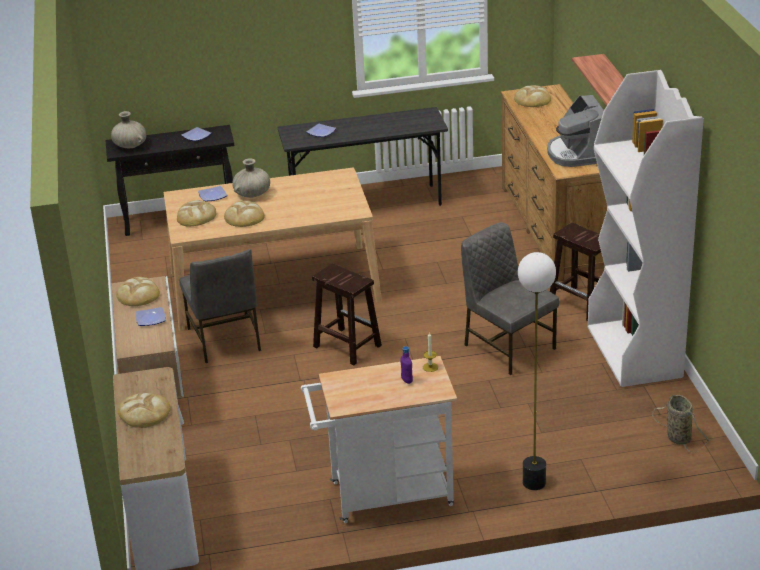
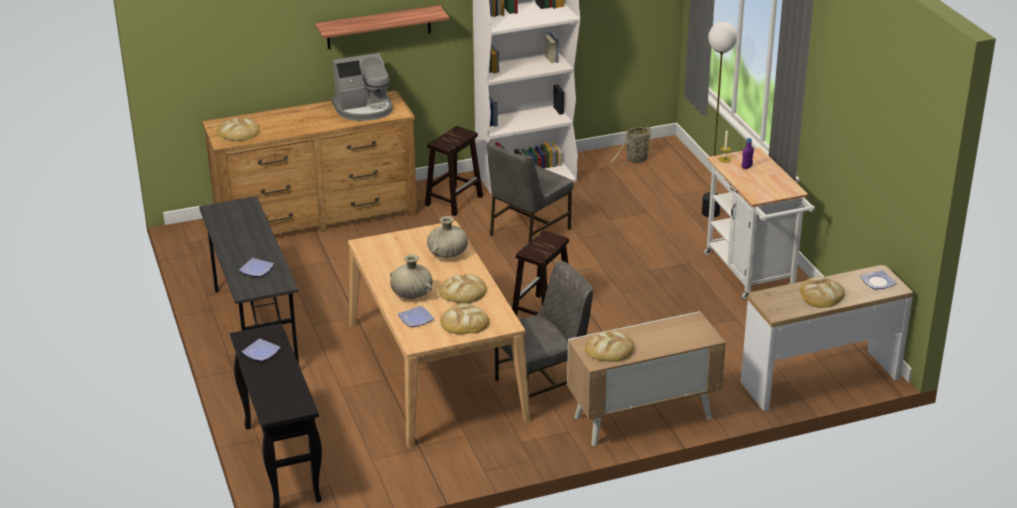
camera: 100 degrees left, 0 degrees up
(130, 146) = (283, 400): beige vase -> beige vase (448, 254)
(151, 319) = (652, 333): plate -> plate (878, 282)

